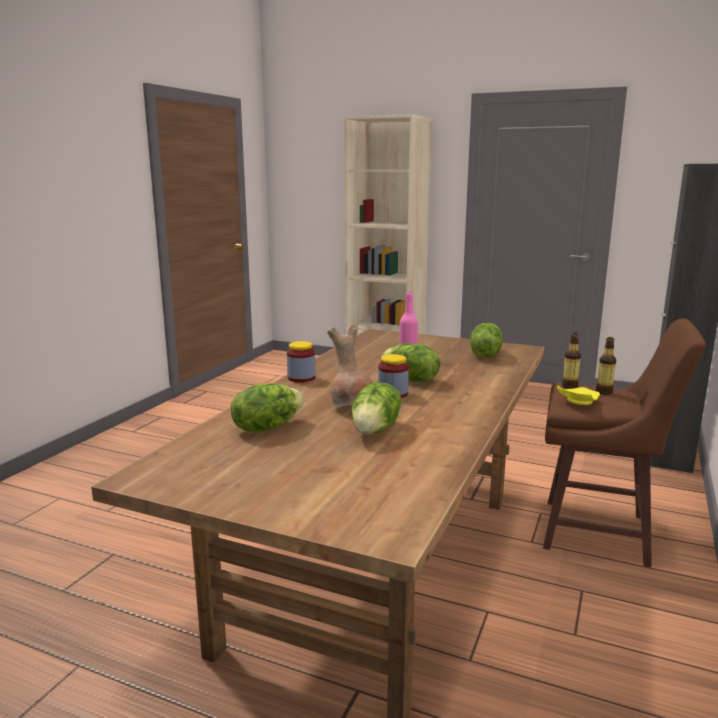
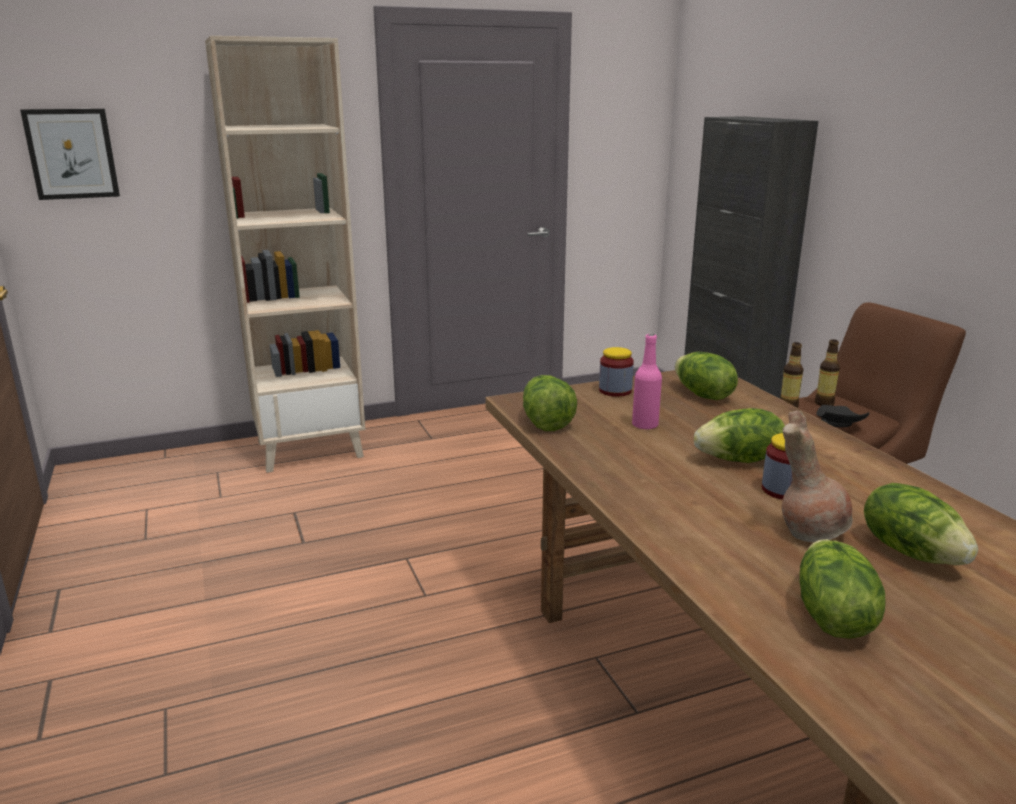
camera: 45 degrees left, 5 degrees up
(301, 183) = (72, 154): none -> picture
(301, 378) = (641, 513): jar -> jar (615, 391)
(363, 342) = (545, 422): none -> lettuce
(577, 402) = (837, 424): yellow plate -> black plate

